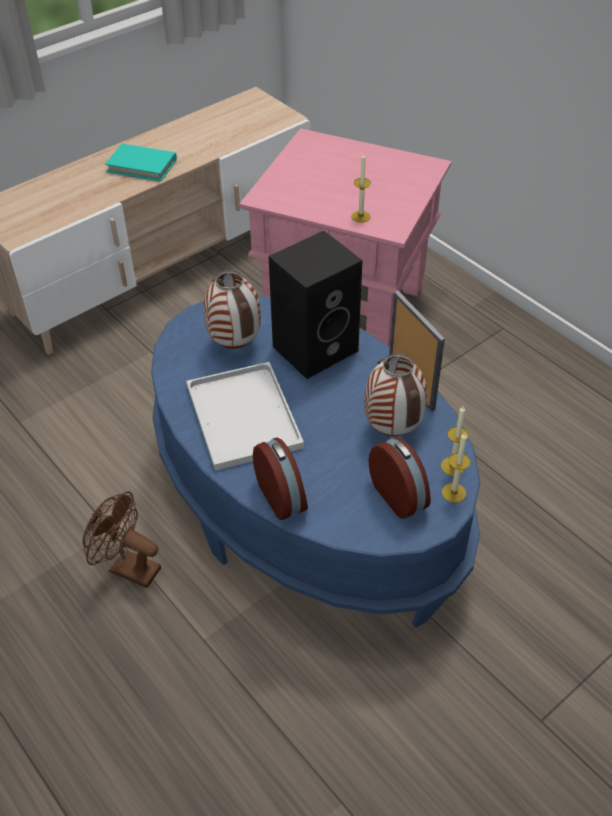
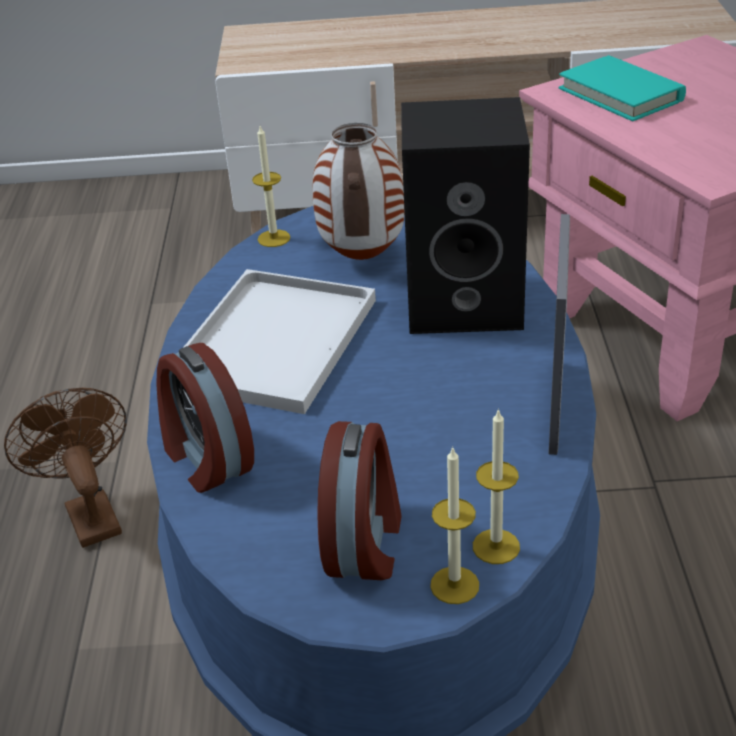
camera: 40 degrees right, 10 degrees down
(142, 166) = (463, 36): turquoise book -> turquoise book (620, 94)
(283, 496) = (206, 459): alarm clock -> alarm clock turned 135 degrees clockwise
(360, 216) = (679, 149): candle -> candle (274, 238)
(391, 430) = (456, 449): vase -> none

